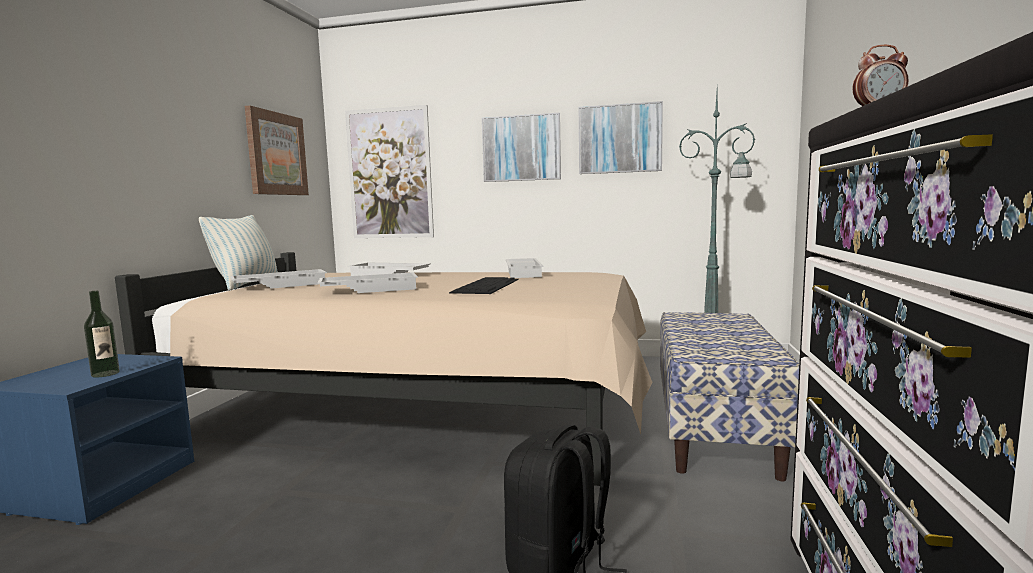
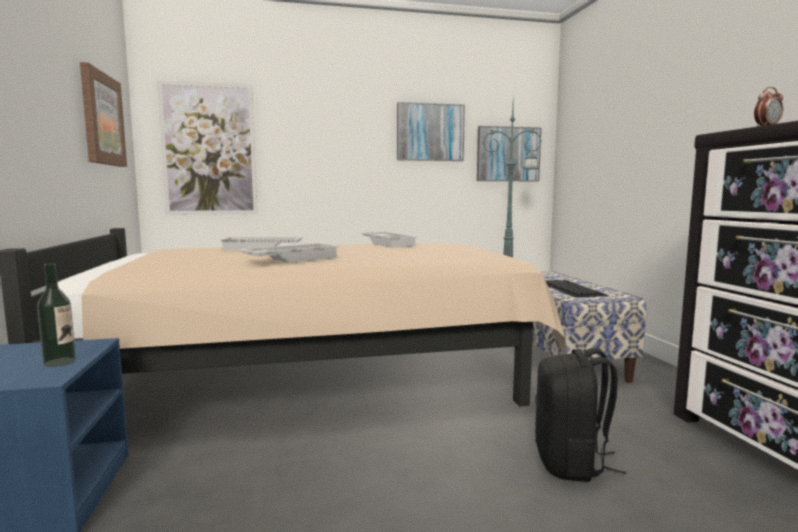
camera: 25 degrees left, 0 degrees up
(246, 285) = (107, 262): pillow -> none
(280, 285) = (171, 259): white tray -> none
(486, 285) = (391, 253): keyboard -> keyboard (569, 288)
(521, 148) = (345, 134): picture -> picture (508, 154)

